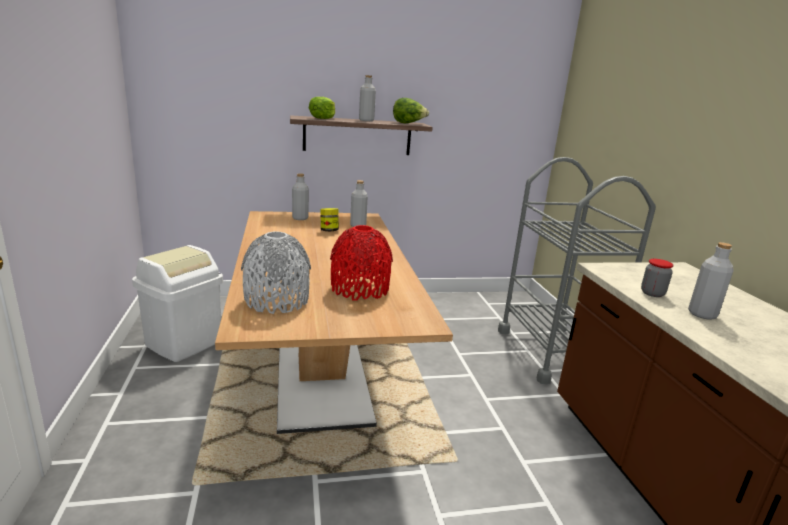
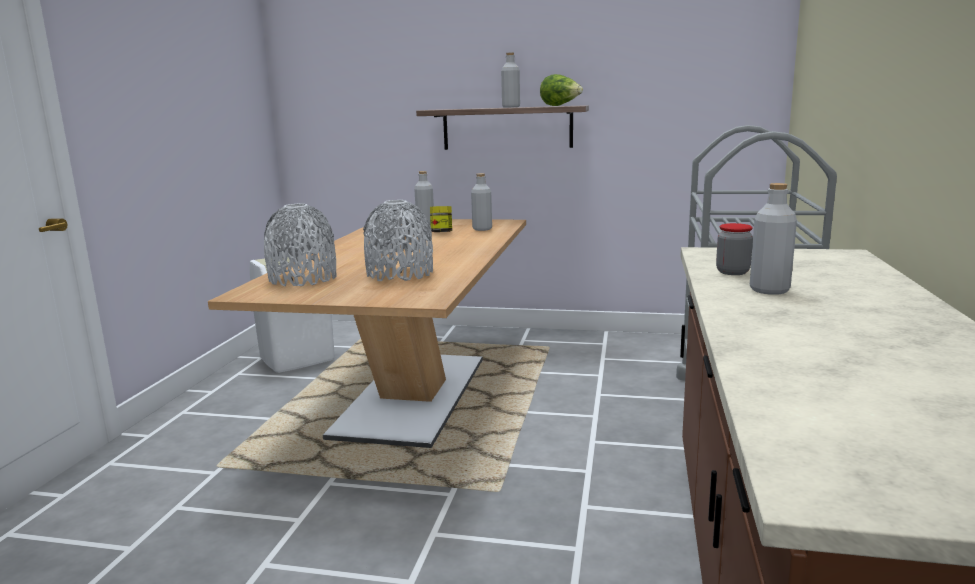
camera: 25 degrees right, 5 degrees down
(323, 118) = (459, 108): lettuce -> none
(360, 289) = (400, 274): red vase -> grey vase

